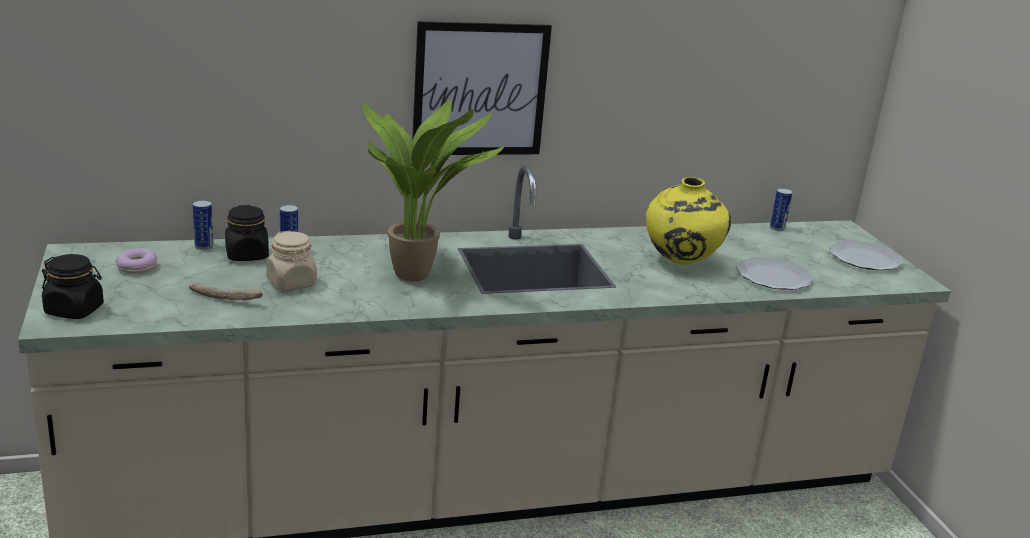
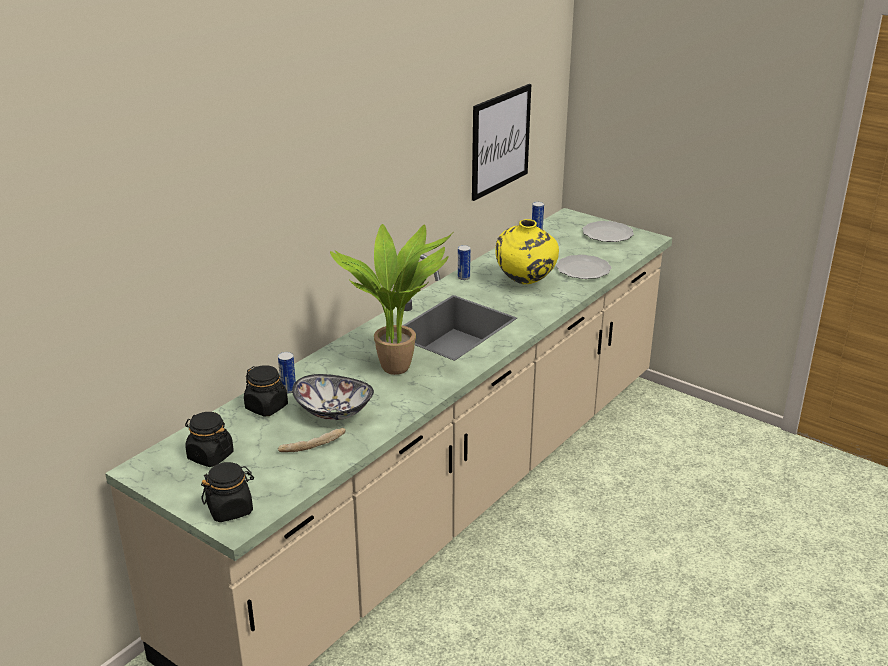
camera: 35 degrees left, 5 degrees up
(137, 267) = (210, 456): donut -> black jar
(204, 246) = (225, 416): can -> can (463, 277)
(292, 283) = (333, 412): beige jar -> bowl
(480, 89) = (365, 205): picture -> picture (500, 141)

